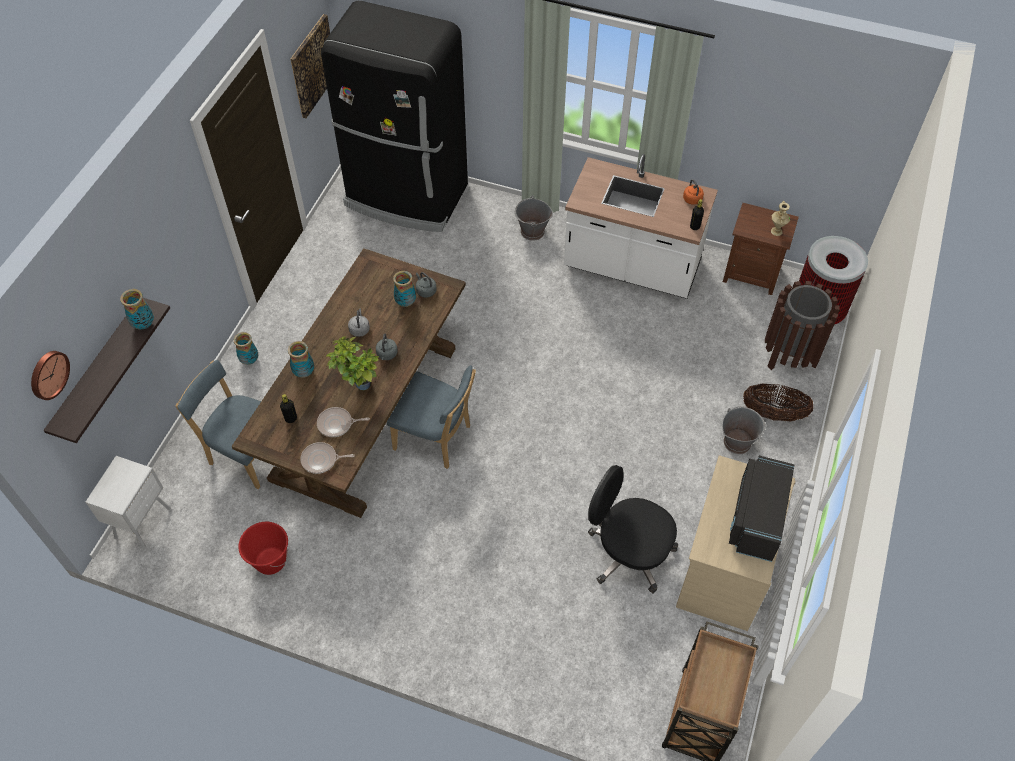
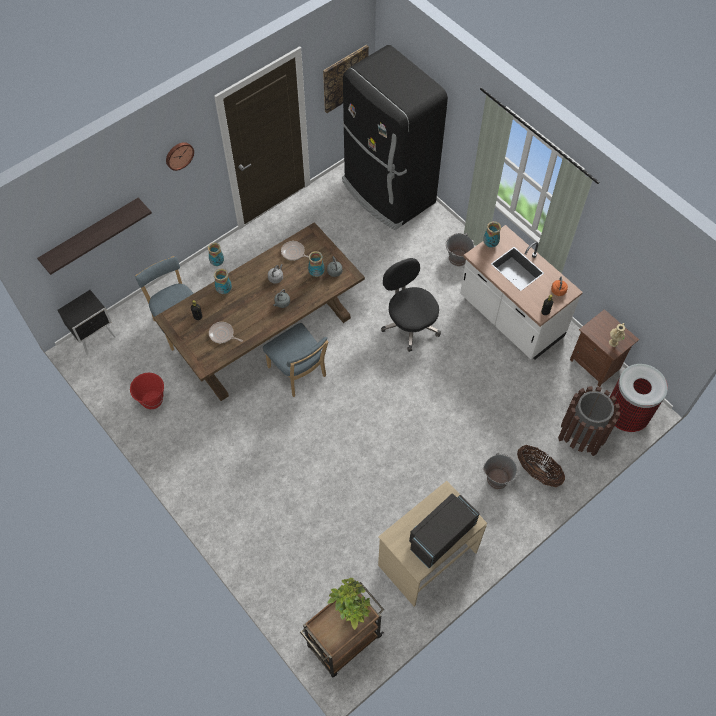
camera: 30 degrees right, 5 degrees up
(48, 374) = (49, 226): wall clock -> wall clock (179, 155)
(144, 324) = (129, 217): vase -> vase (490, 244)
(144, 522) = (96, 338): white nightstand -> black nightstand
(321, 460) = (199, 353): frying pan -> frying pan (294, 253)
(358, 385) = (251, 315): potted plant -> potted plant (351, 612)
(628, 552) = (371, 513): black office chair -> black office chair (410, 324)

